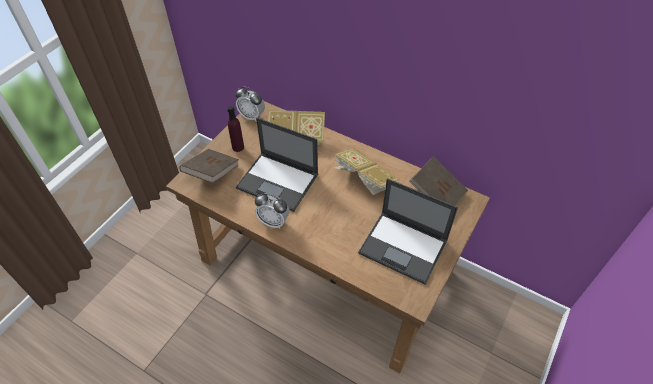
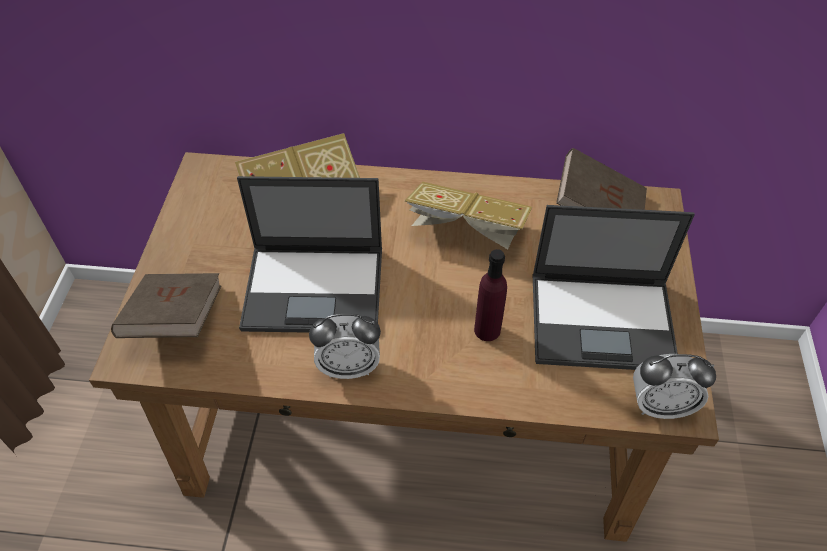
camera: 25 degrees left, 0 degrees up
(238, 147) = (201, 252): purple bottle -> purple bottle (487, 330)
(252, 116) = (197, 187): alarm clock -> alarm clock (660, 405)

